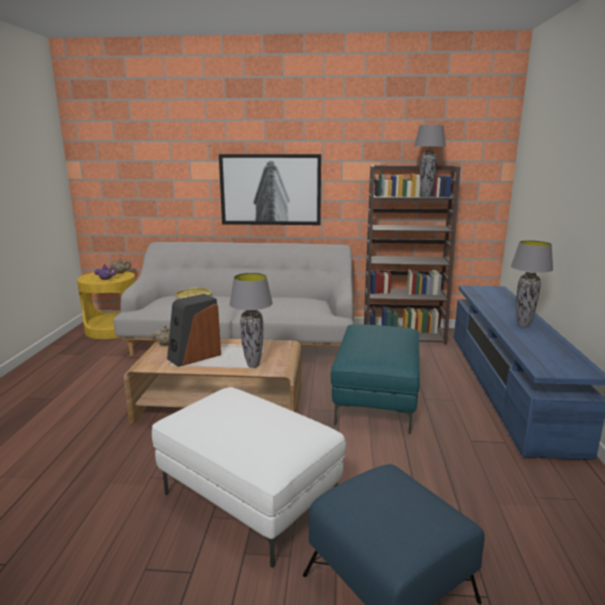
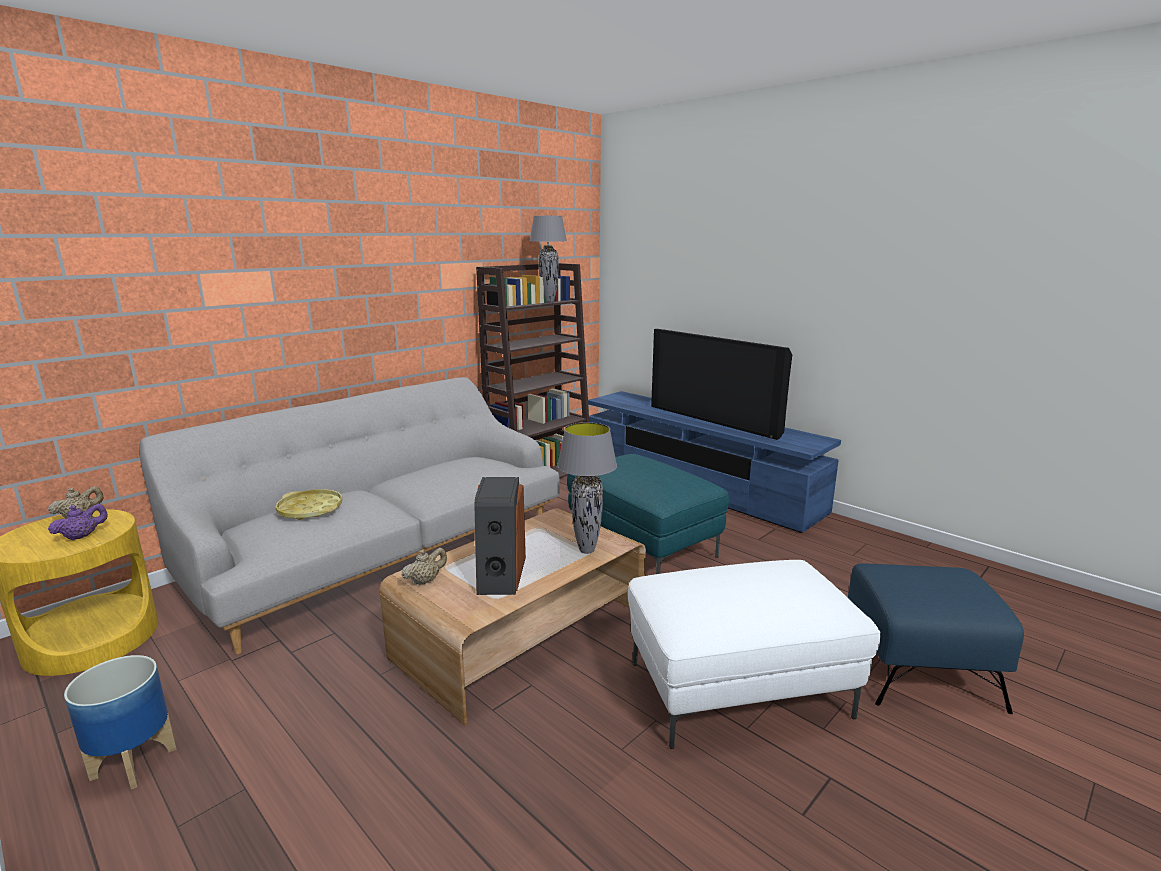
camera: 50 degrees left, 0 degrees up
(52, 373) = (133, 763): none -> planter
(270, 189) = (348, 311): picture -> none
(523, 325) = (715, 420): grey table lamp -> television

